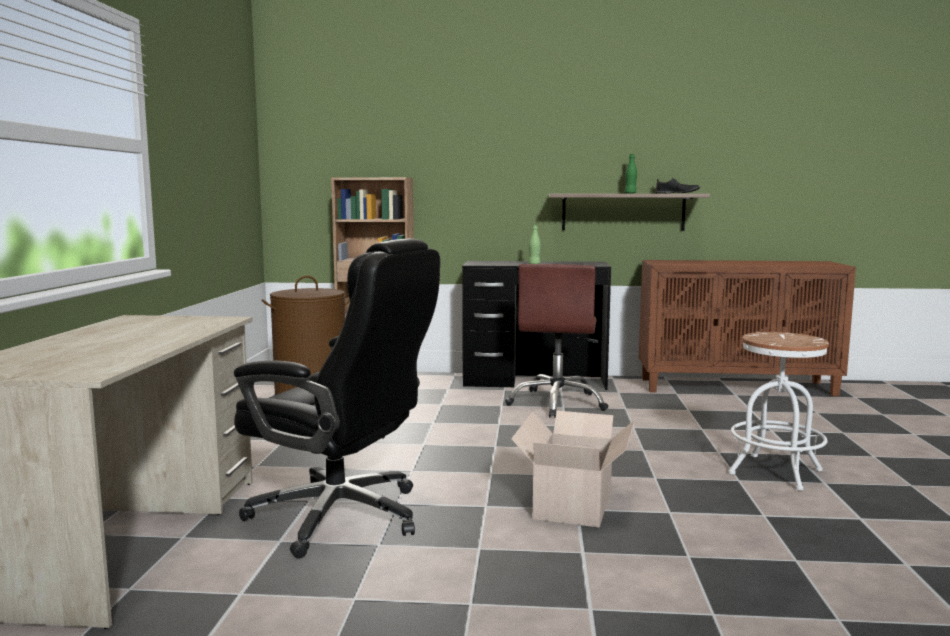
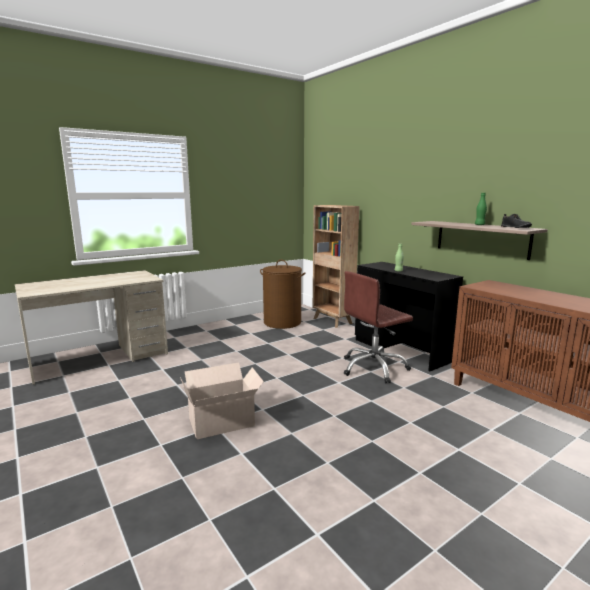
camera: 50 degrees right, 5 degrees up
(341, 516) = (151, 380): black office chair -> none
(775, 472) = (364, 473): white stool -> none

